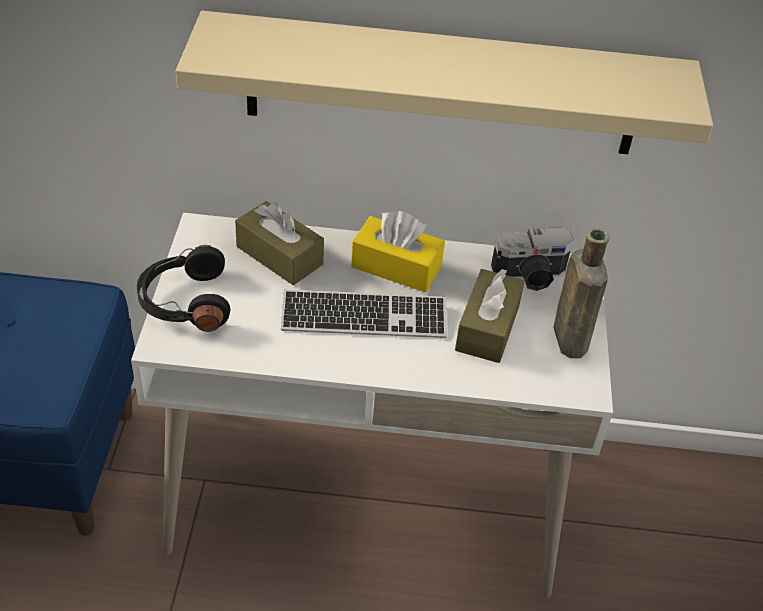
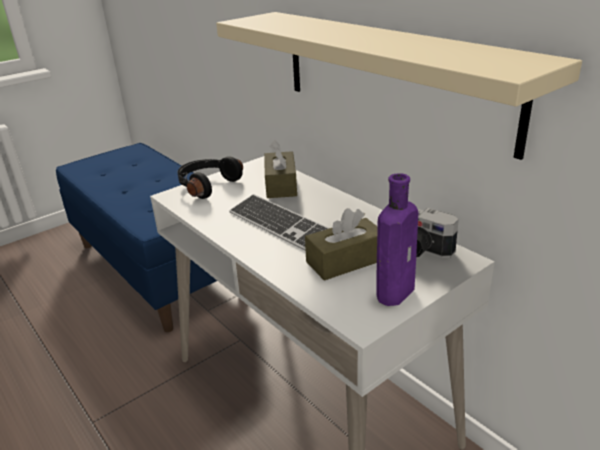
camera: 50 degrees right, 15 degrees down
(396, 267) = (336, 212): yellow tissue box -> none
(569, 337) = (396, 291): brown bottle -> purple bottle

